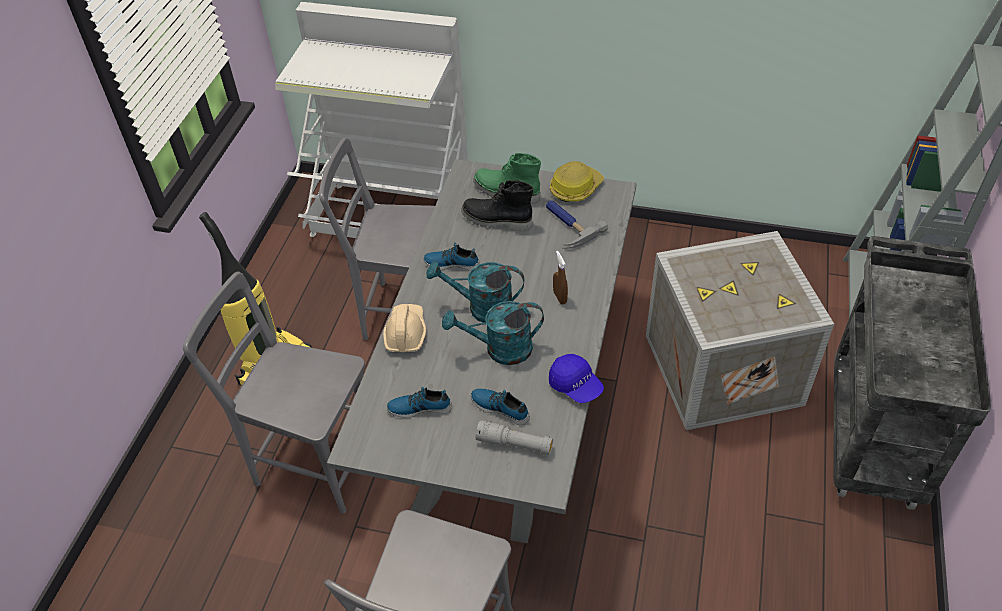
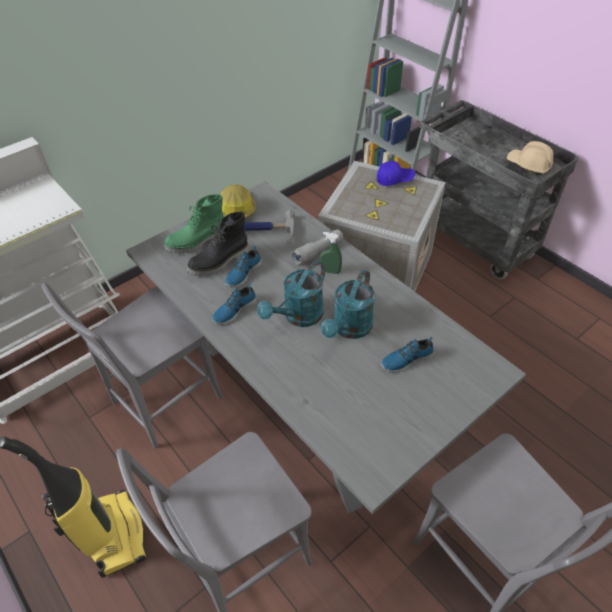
camera: 55 degrees left, 0 degrees up
(405, 333) = (278, 377): beige hard hat -> beige hard hat (528, 165)
(420, 407) = (365, 409): shoe -> shoe (242, 273)
(514, 444) = (447, 370): grey flashlight -> grey flashlight (318, 252)
(560, 297) = (330, 271): brown spray bottle -> green spray bottle
(575, 385) = (419, 307): blue cap -> blue cap (394, 179)

